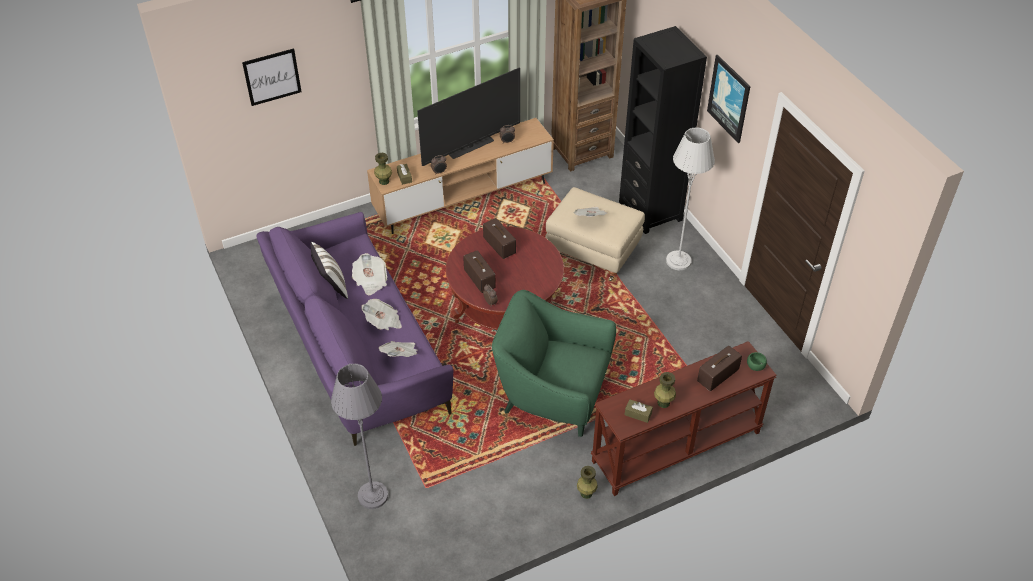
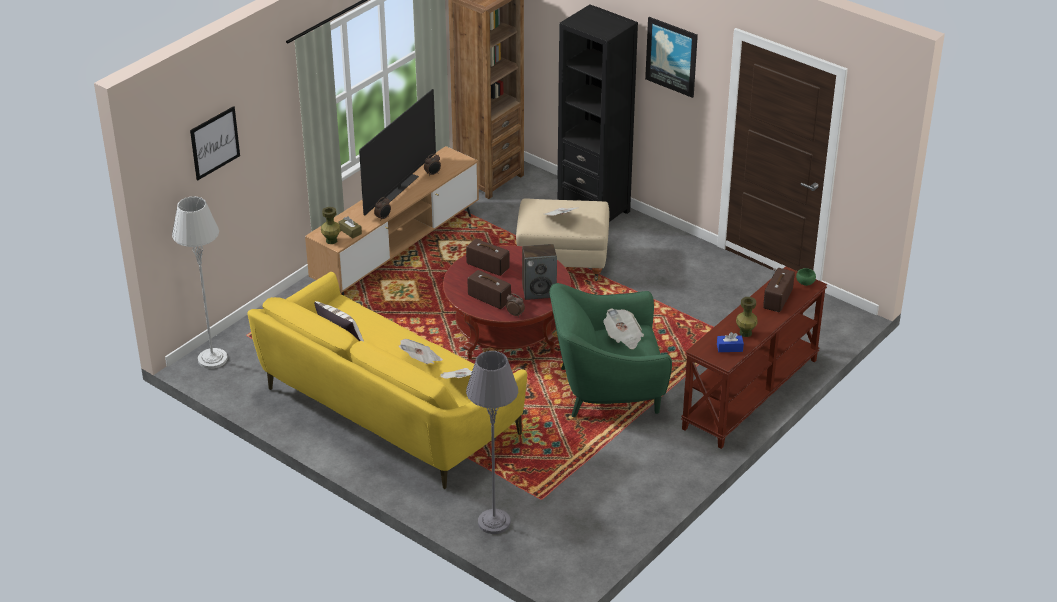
camera: 25 degrees left, 10 degrees down
(358, 351) = (387, 412): purple sofa -> yellow sofa
(370, 281) = (380, 331): newspaper -> newspaper (623, 337)
(526, 286) = (539, 291): none -> speaker
(586, 493) = (695, 455): green vase -> none
(638, 414) = (729, 348): brown tissue box -> blue tissue box
(678, 261) = (649, 246): grey floor lamp -> grey floor lamp (212, 359)

